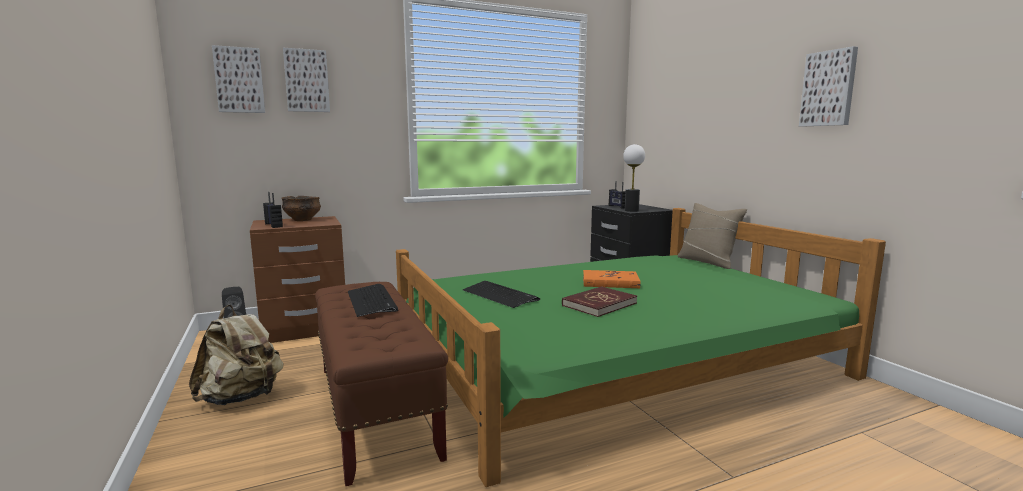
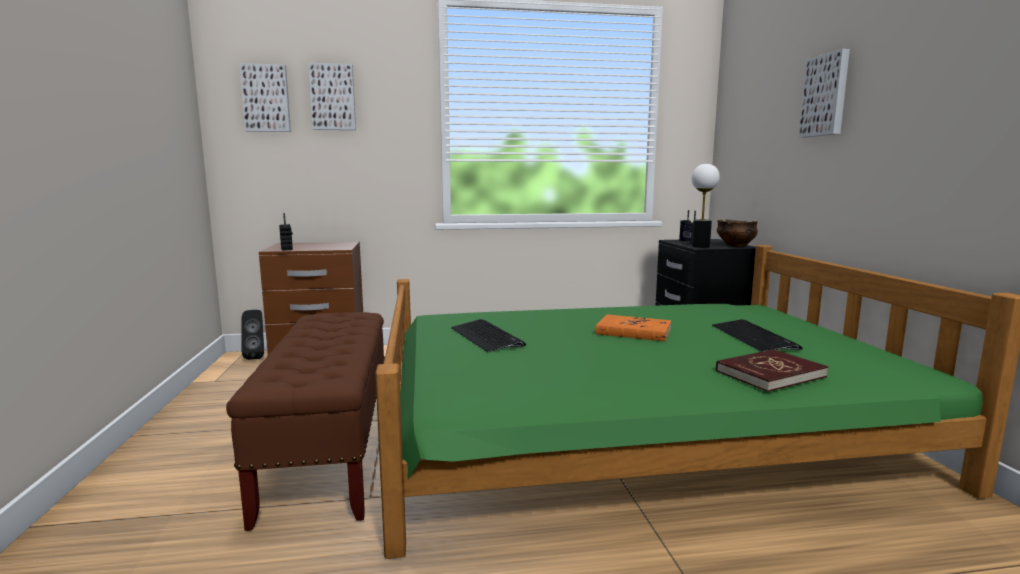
camera: 15 degrees right, 0 degrees up
(241, 398) = (216, 422): beige backpack -> none
(302, 220) = (322, 244): bowl -> bowl (736, 245)
(372, 301) = (335, 332): keyboard -> keyboard (754, 337)
(599, 304) = (594, 356): red book -> red book (769, 374)
(707, 262) = (791, 315): beige pillow -> none
(829, 88) = (959, 77): picture -> picture (826, 95)

